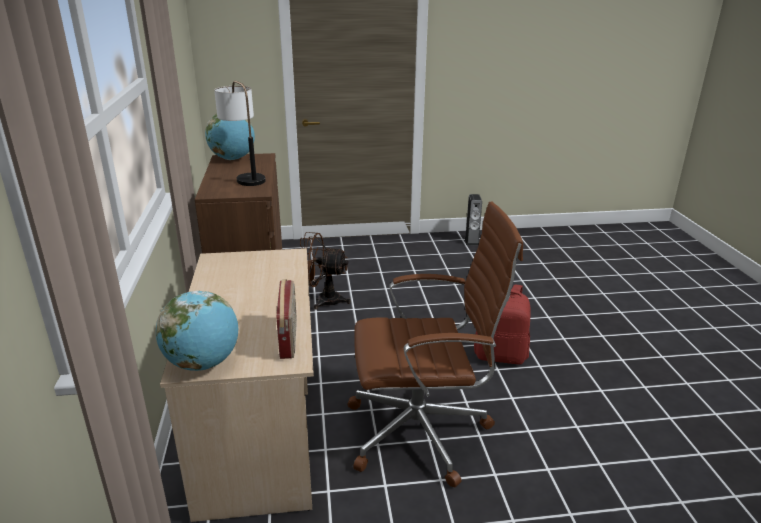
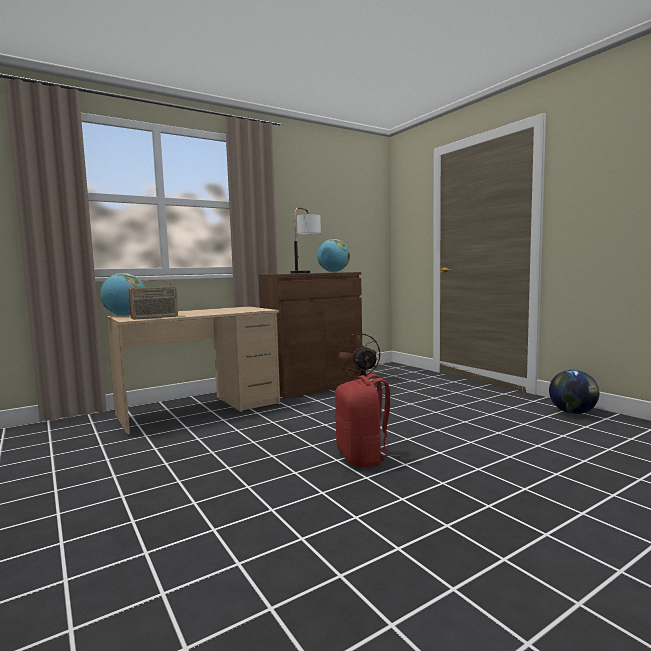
camera: 65 degrees right, 20 degrees down
(422, 432) = (220, 448): brown office chair -> none
(471, 241) = (573, 413): speaker -> globe

